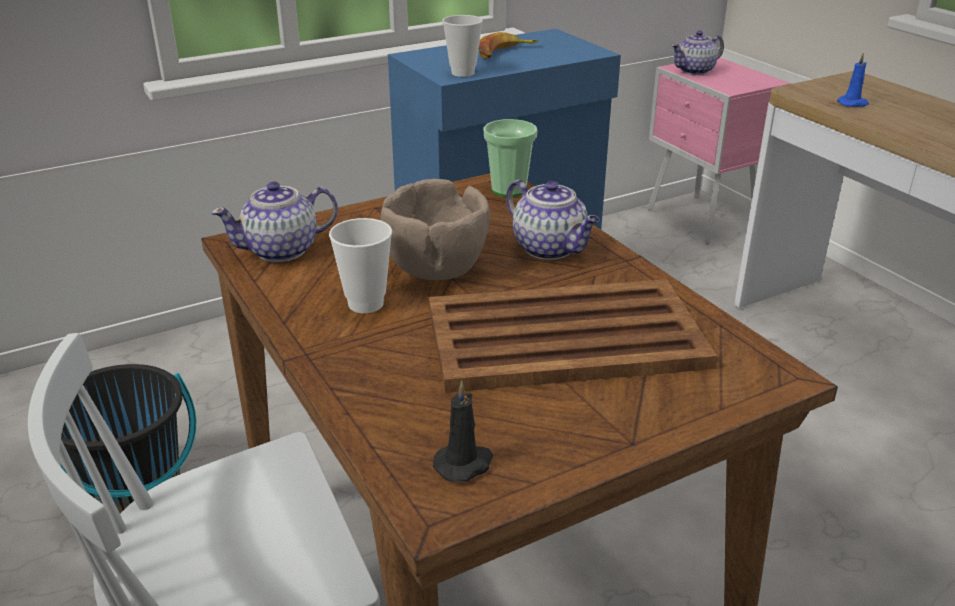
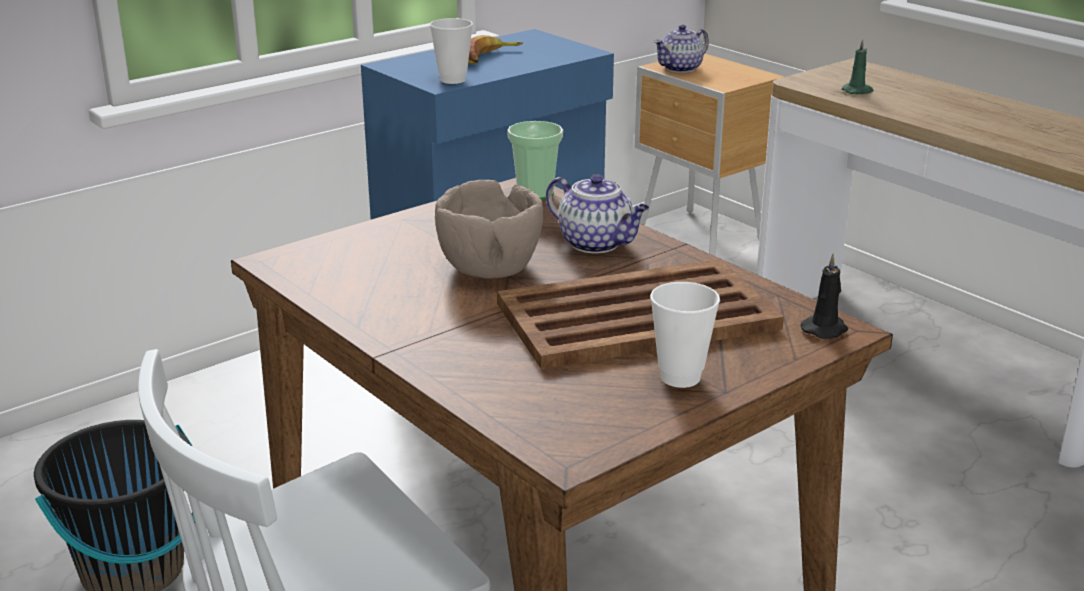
camera: 10 degrees left, 5 degrees down
(282, 250) = (324, 264): teapot -> none
(366, 304) = (432, 304): cup -> cup (680, 377)
(464, 464) = (581, 420): black candle -> black candle (825, 329)
(702, 221) = (701, 236): pink nightstand -> brown nightstand
(853, 104) = (858, 91): blue candle -> green candle

